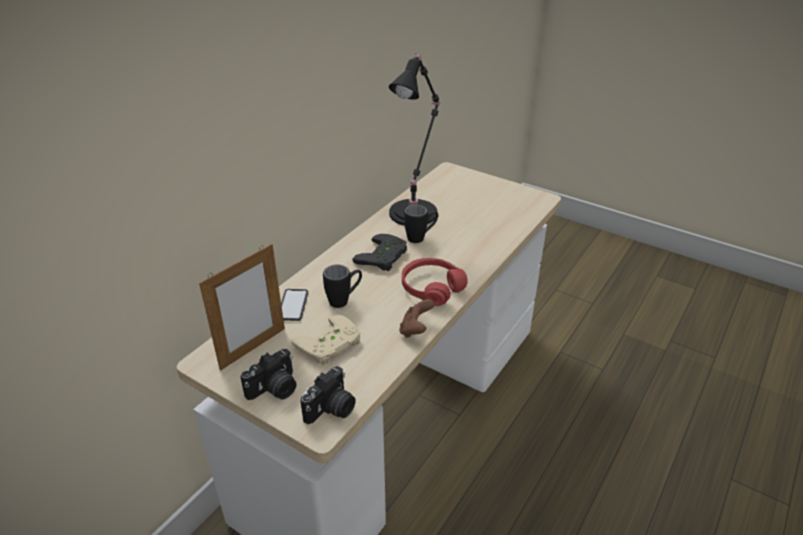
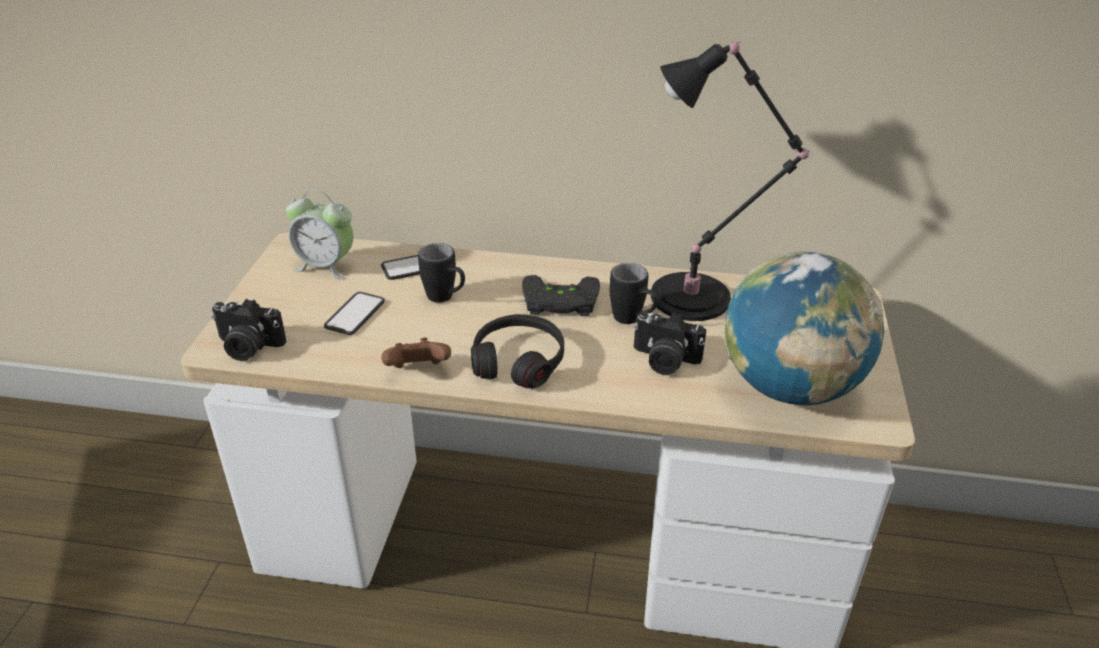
camera: 65 degrees right, 0 degrees up
(253, 348) = (326, 266): picture frame -> alarm clock
(274, 389) = (266, 300): camera -> camera (664, 360)
(330, 345) = (355, 314): beige game controller -> phone
(431, 287) = (518, 361): red headphones -> black headphones
(506, 211) = (789, 387): none -> globe

